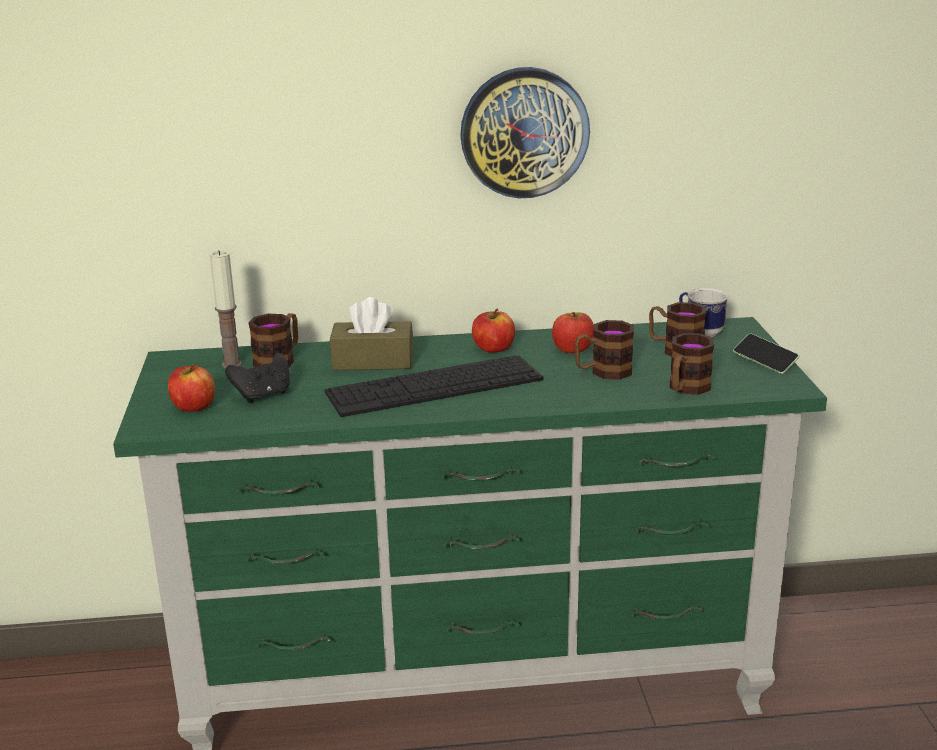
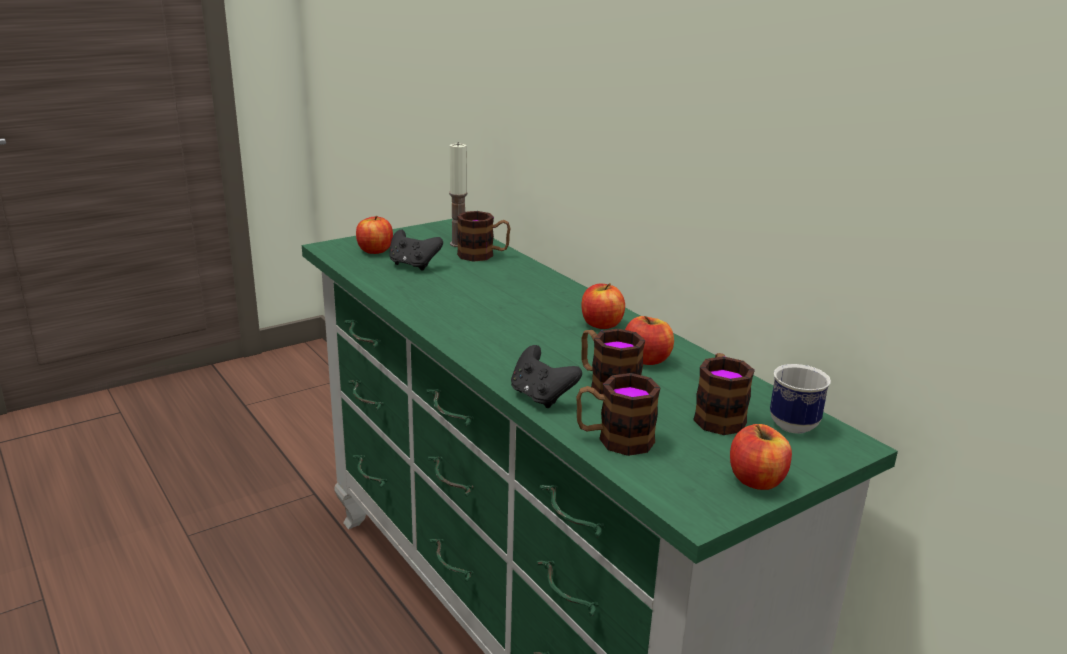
camera: 60 degrees right, 0 degrees up
(373, 361) = (517, 285): brown tissue box -> none
(434, 386) = (491, 317): keyboard -> none
(524, 132) = (701, 106): wall clock -> none
(602, 398) = (541, 397): none -> black game controller
(764, 361) = (756, 480): phone -> apple

